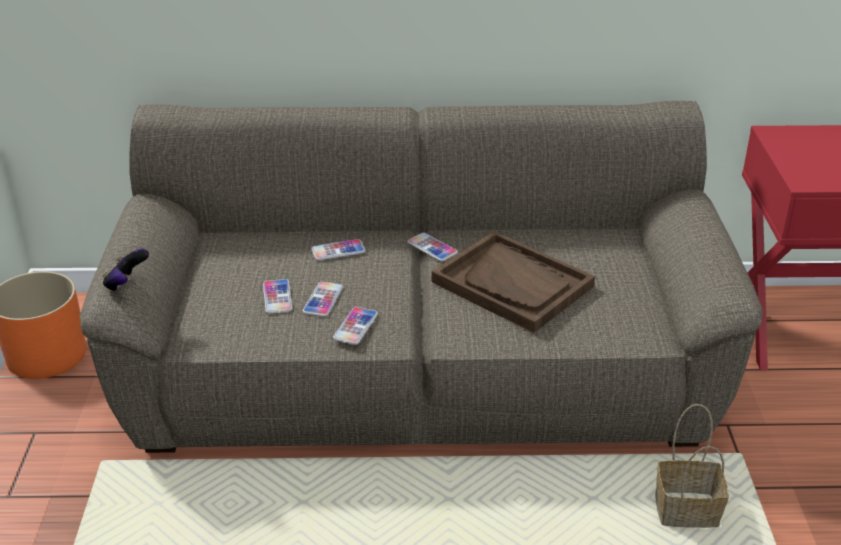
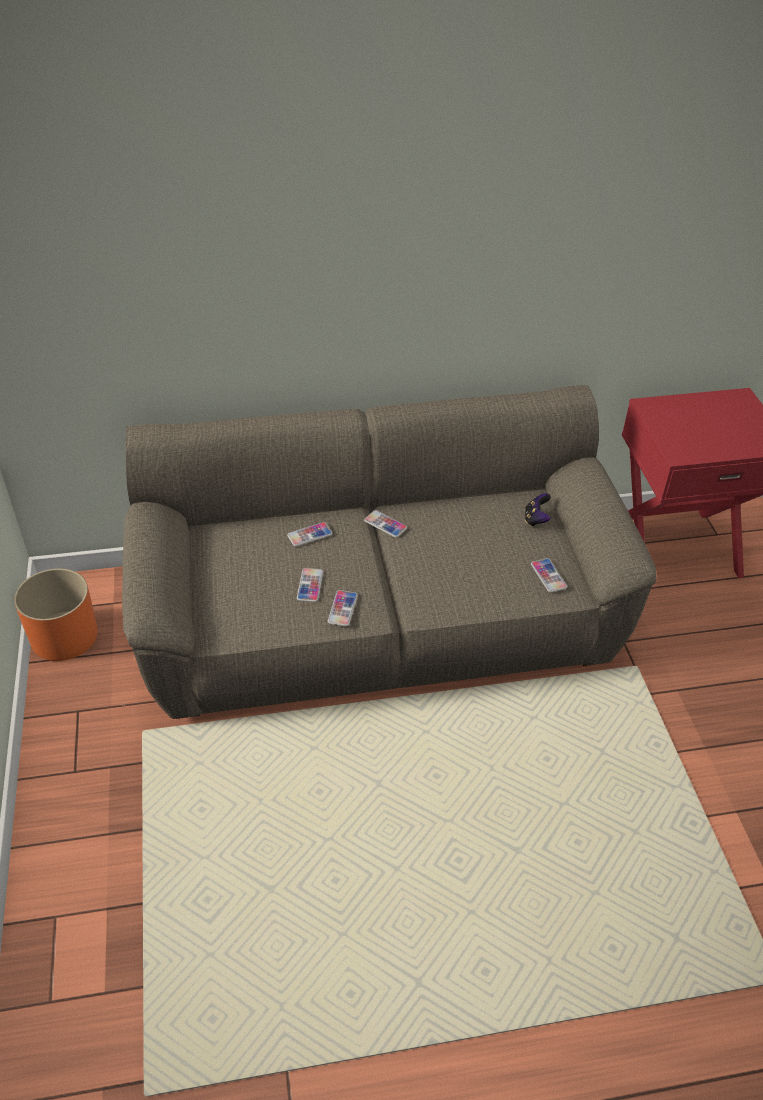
camera: 10 degrees left, 10 degrees up
(126, 284) = (156, 598): game controller -> game controller (536, 519)
(277, 297) = (272, 586): phone -> phone (548, 576)
(513, 284) = (457, 554): brown tray -> none
(688, 510) = (604, 719): basket -> none

